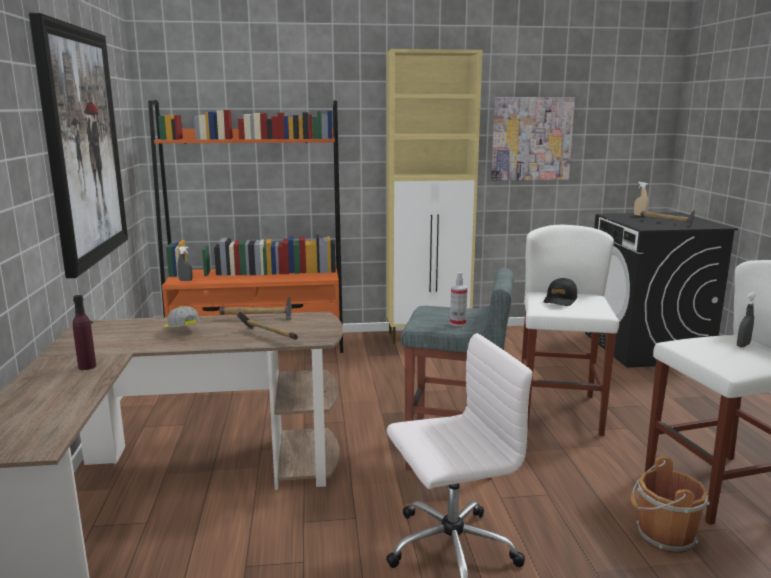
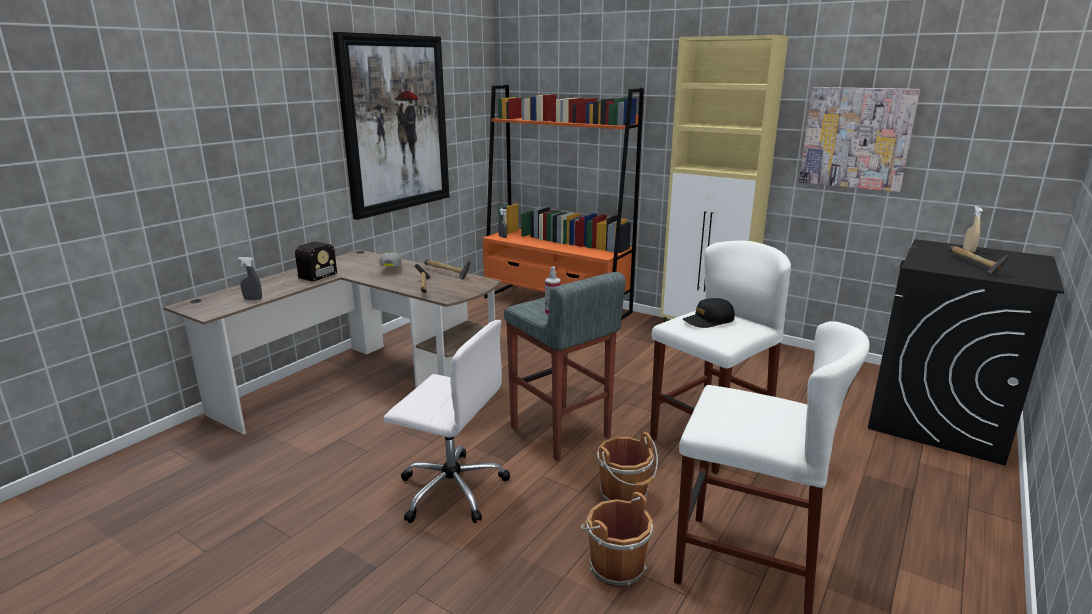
camera: 40 degrees right, 5 degrees up
(87, 366) = (306, 278): purple bottle -> radio
(580, 480) = (625, 495): none -> brown bucket
(743, 345) = (778, 415): grey spray bottle -> grey spray bottle (253, 299)

